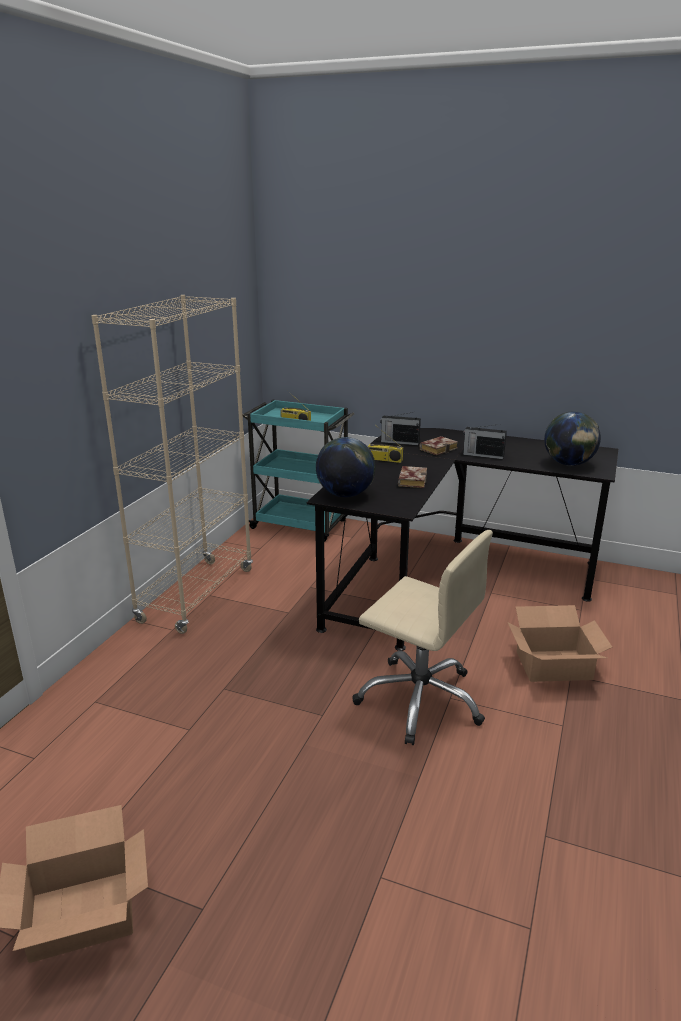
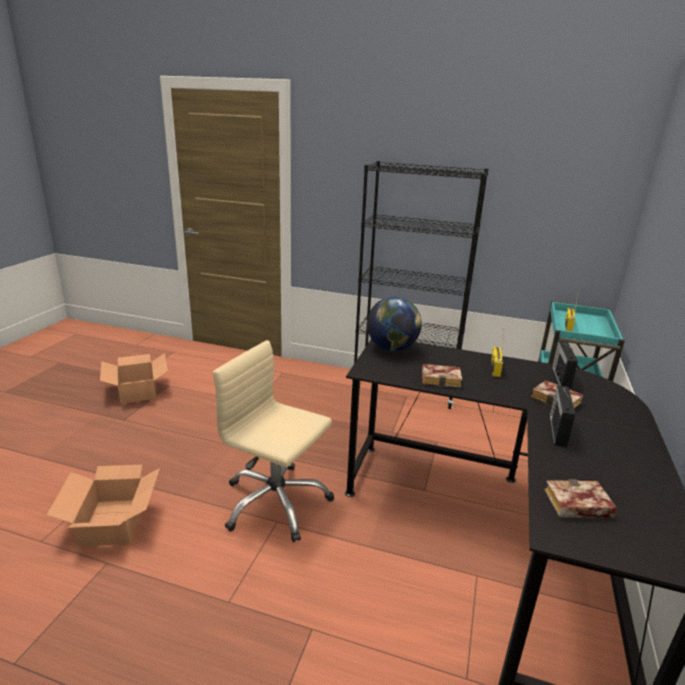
camera: 85 degrees right, 0 degrees up
(197, 595) = (404, 391): beige bookcase -> black bookcase
(420, 699) = (275, 502): beige office chair -> beige office chair turned 90 degrees clockwise
(552, 665) = (330, 613): cardboard box -> cardboard box (114, 521)
(568, 464) = (576, 505): globe -> book

